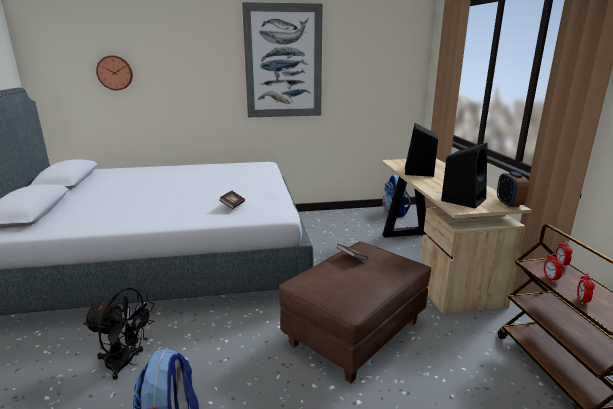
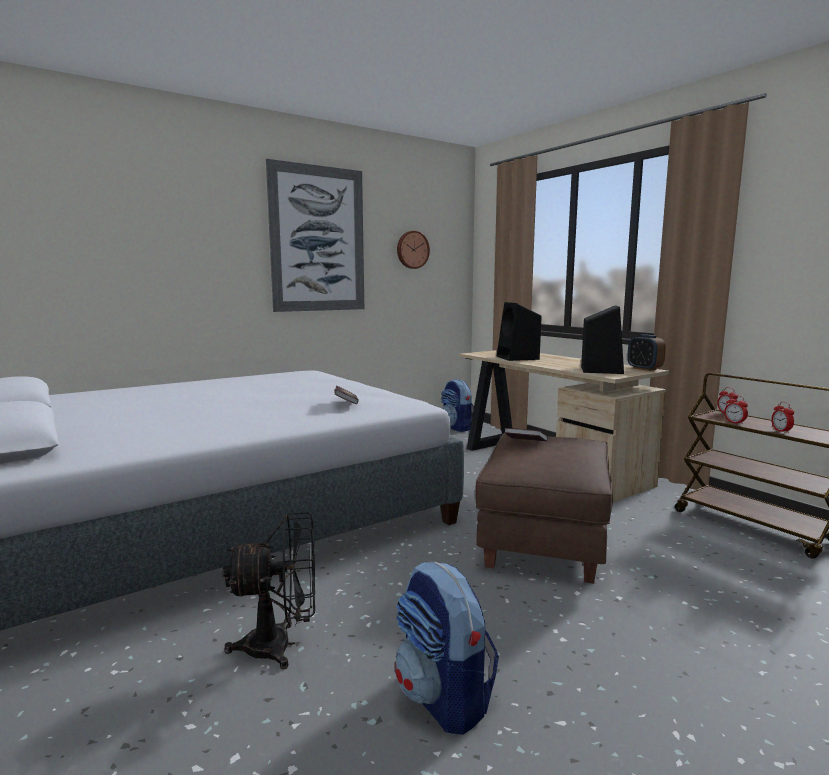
camera: 25 degrees left, 10 degrees down
(115, 73) = (73, 243): wall clock -> wall clock (412, 250)

